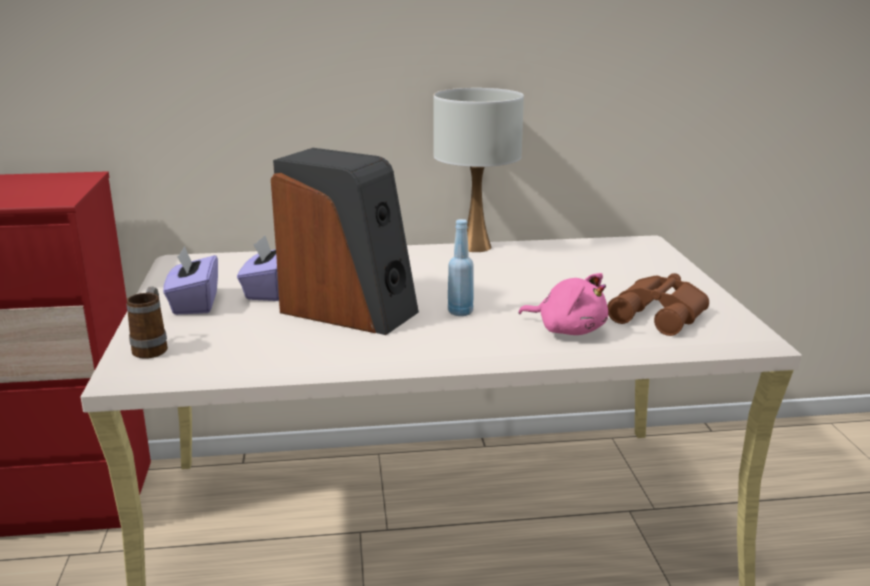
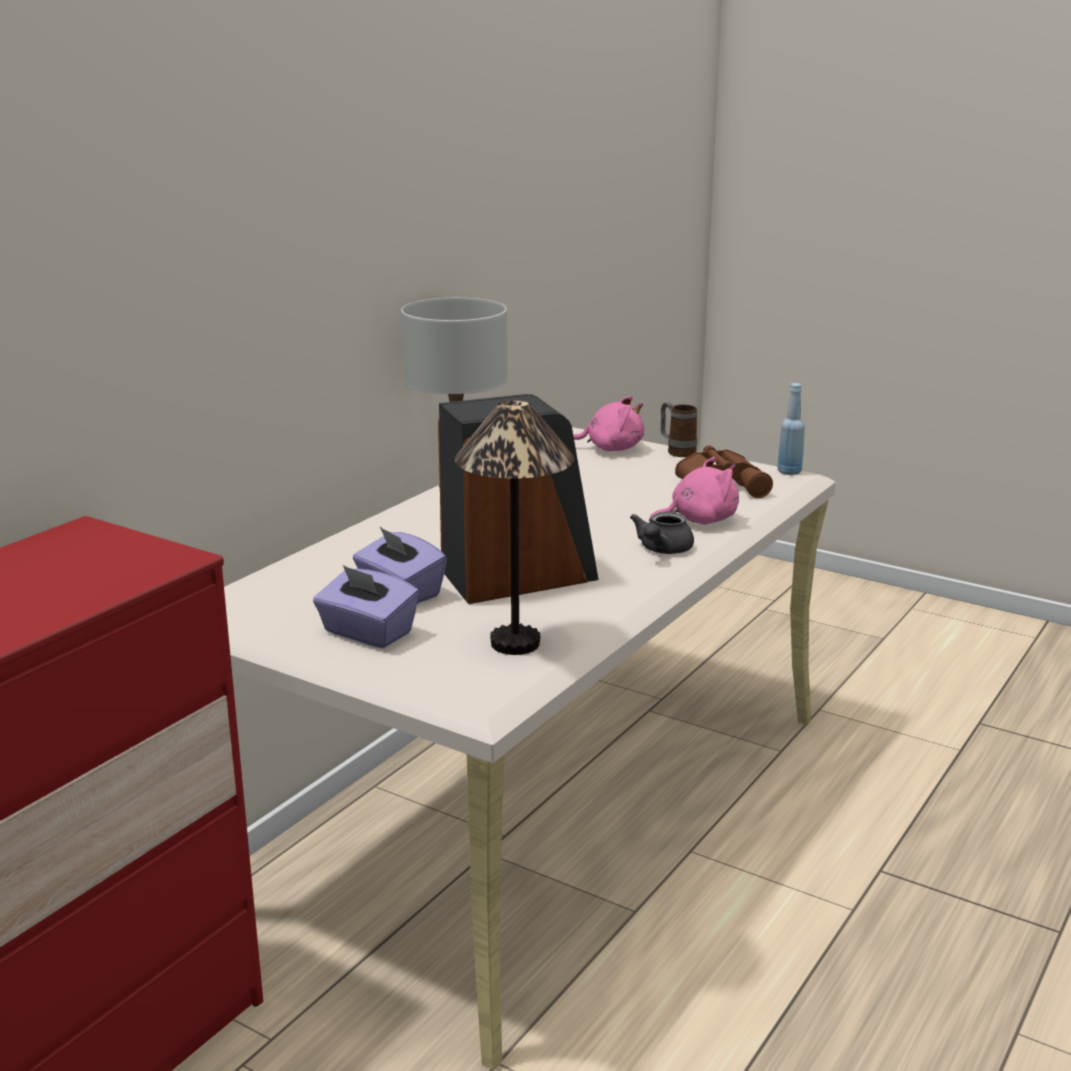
camera: 50 degrees left, 0 degrees up
(153, 348) = (454, 678): mug -> mug (677, 451)
(233, 347) = (516, 643): none -> table lamp
(460, 312) = (599, 540): blue bottle -> blue bottle (789, 472)
(481, 337) = (662, 550): none -> grey teapot
(646, 260) = (610, 448): none -> pink plush toy

